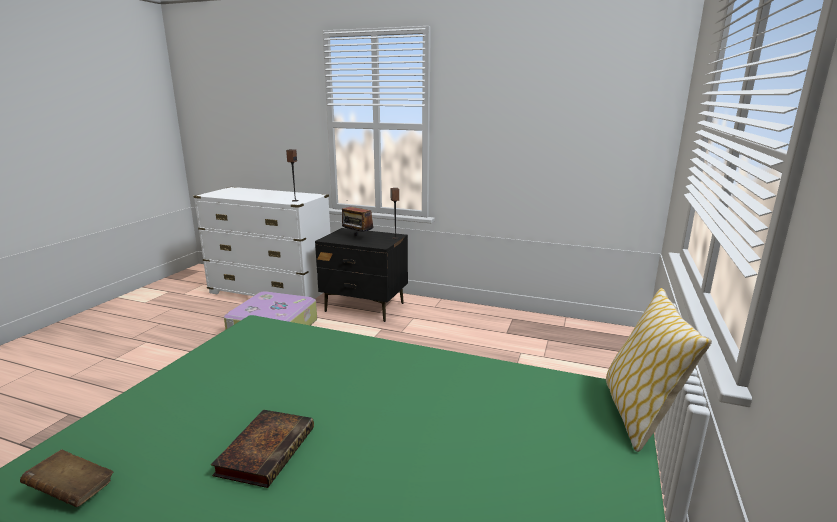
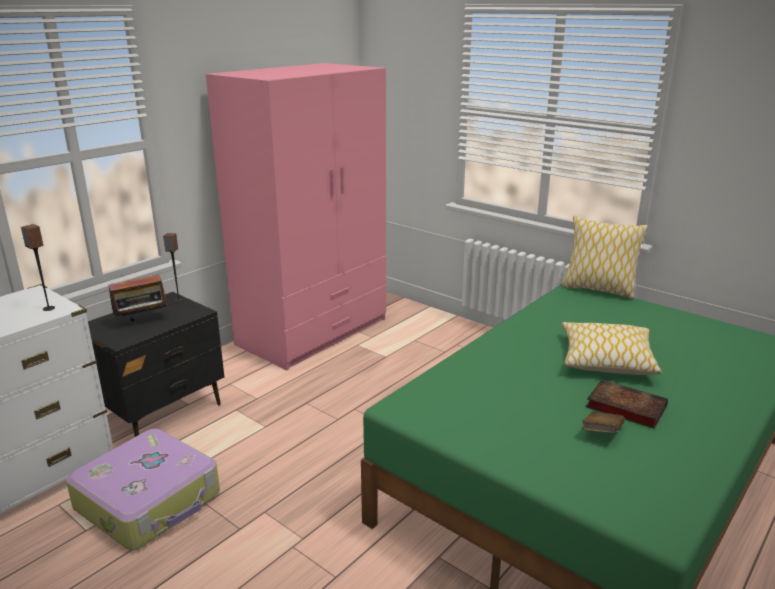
camera: 70 degrees left, 5 degrees up
(72, 491) = (672, 492): brown book -> brown book (601, 432)
(393, 431) = (606, 359): none -> pillow
(521, 328) = (314, 332): none -> pink wardrobe

